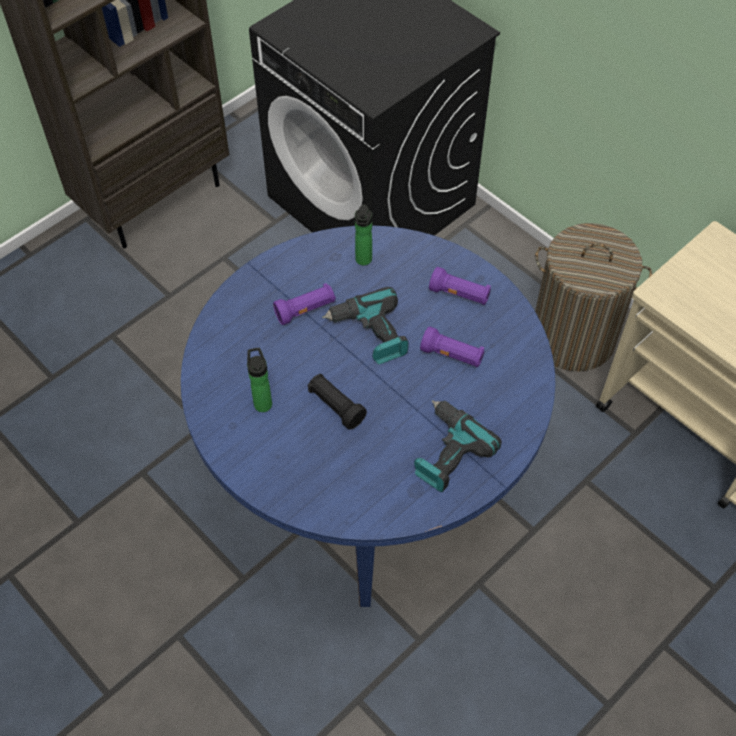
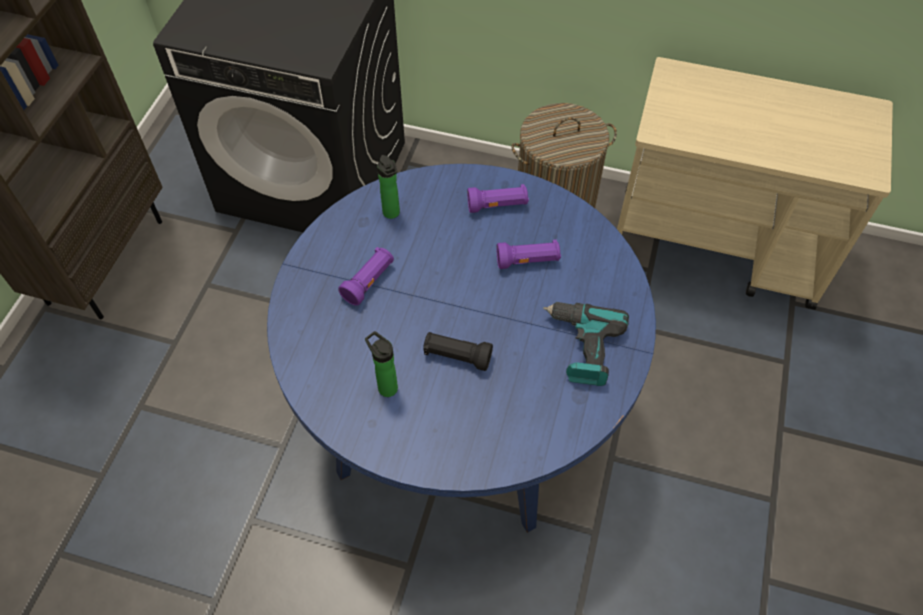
camera: 30 degrees left, 0 degrees up
(370, 333) = (443, 275): power drill -> none

